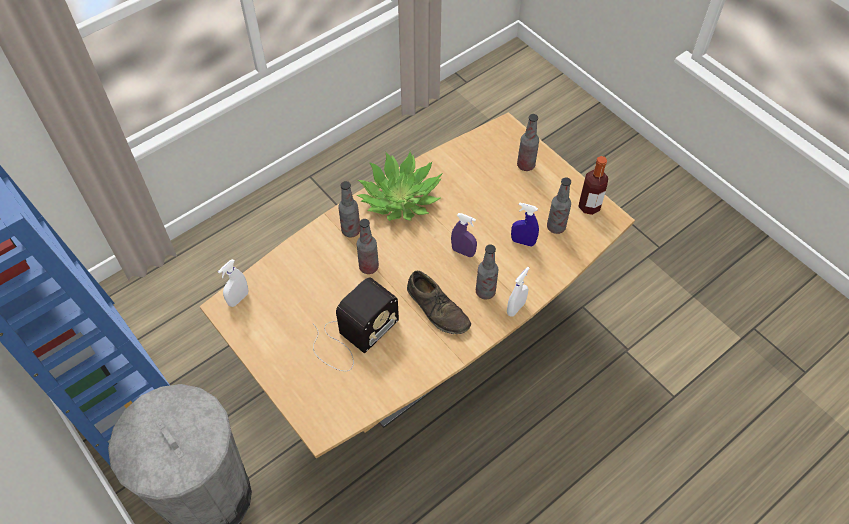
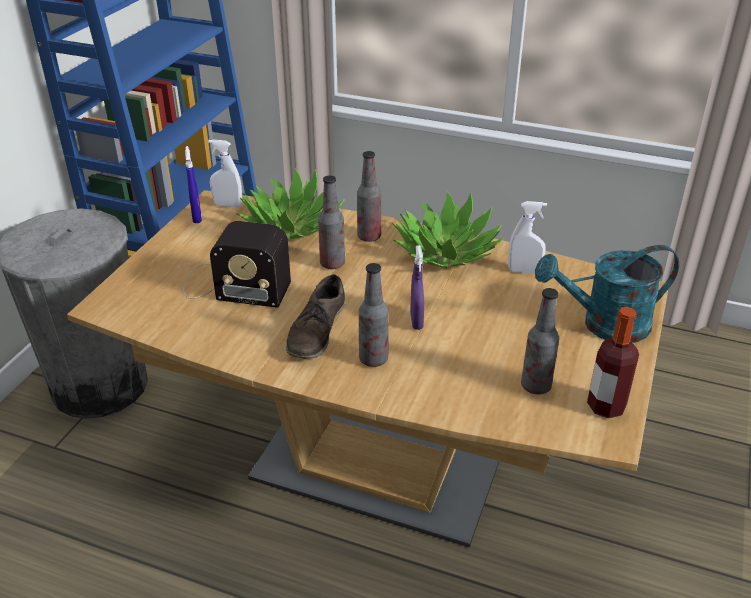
camera: 60 degrees right, 20 degrees down
(301, 270) = (291, 225): none -> potted plant
(516, 308) = (371, 394): white spray bottle -> white spray bottle (524, 271)
(523, 242) = (480, 364): blue spray bottle -> blue spray bottle (197, 217)
(526, 165) = (604, 325): bottle -> turquoise watering can

